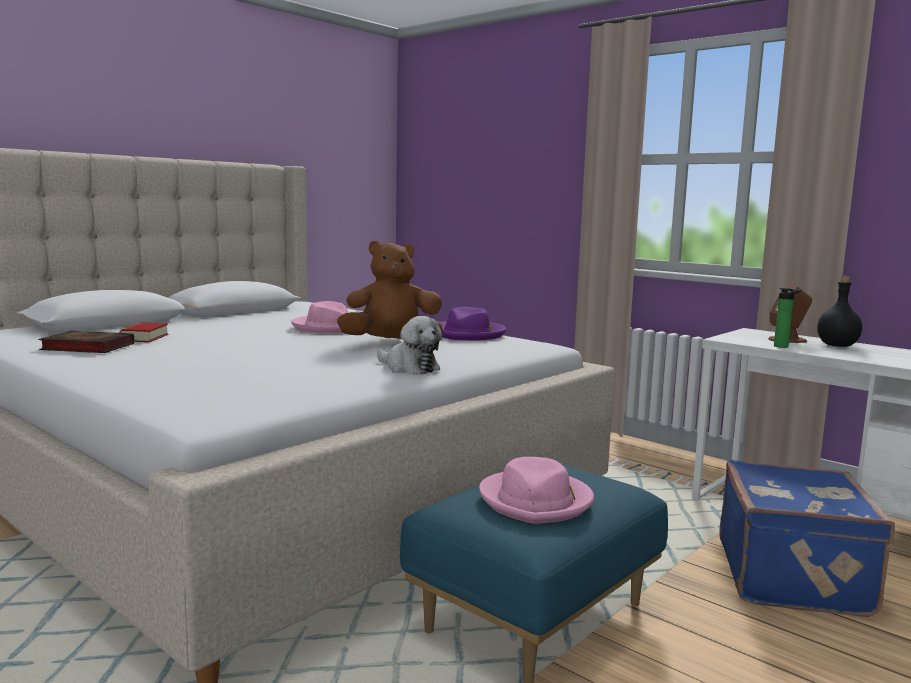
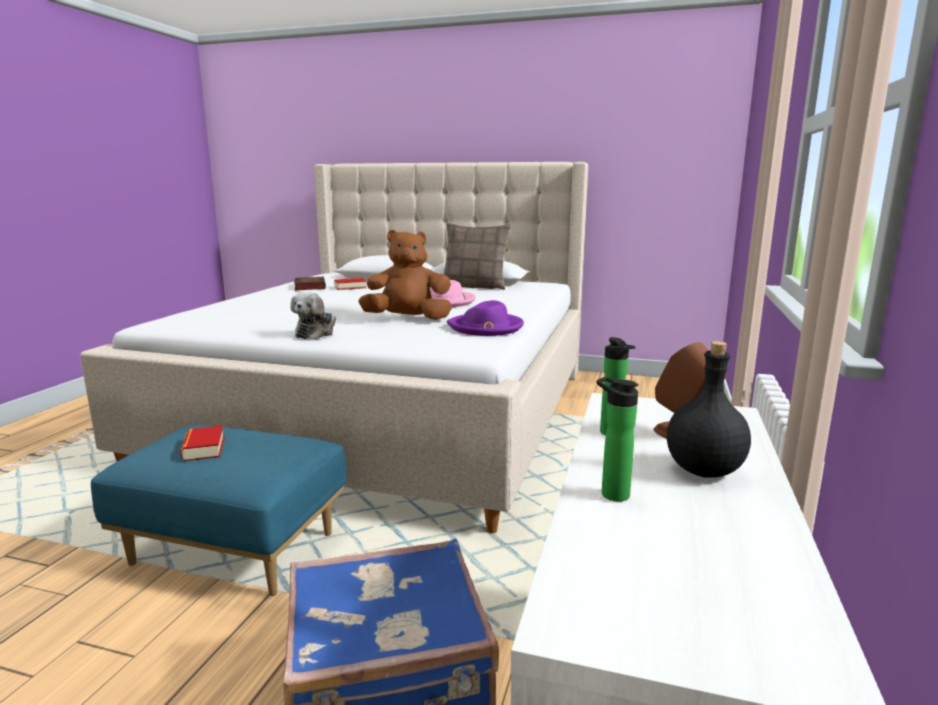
camera: 65 degrees right, 5 degrees up
(261, 314) = (475, 286): none -> pillow
(392, 343) = (408, 319): brown plush toy -> brown plush toy turned 60 degrees counterclockwise
(536, 501) = (204, 448): pink hat -> book
(867, 358) = (611, 493): none -> bottle

